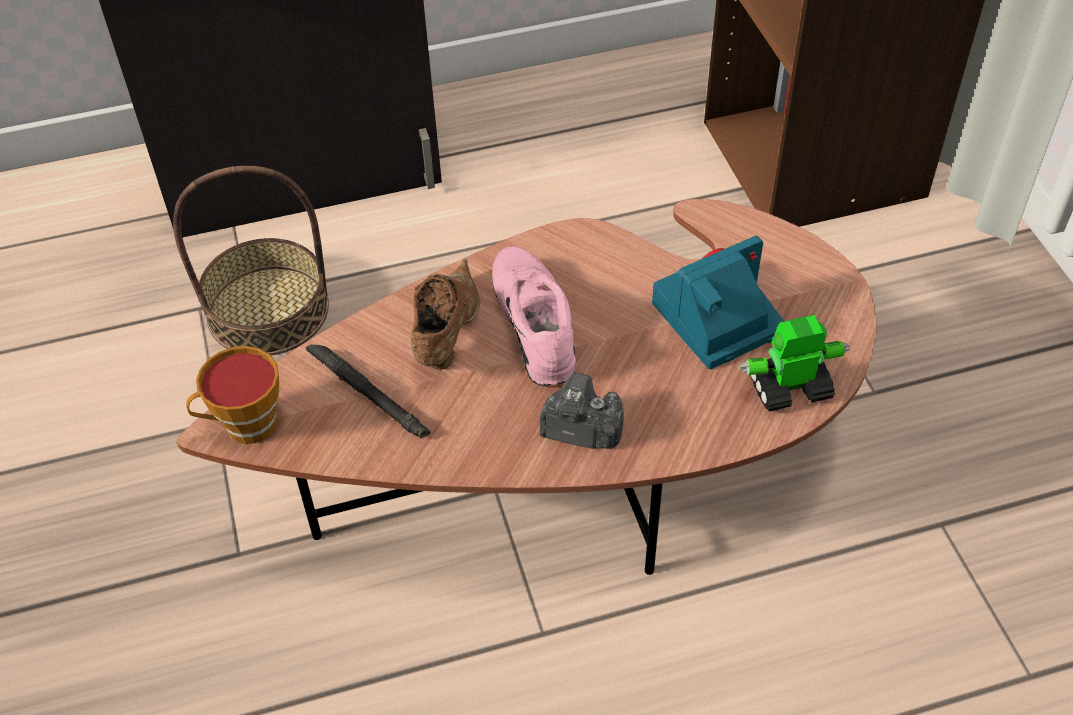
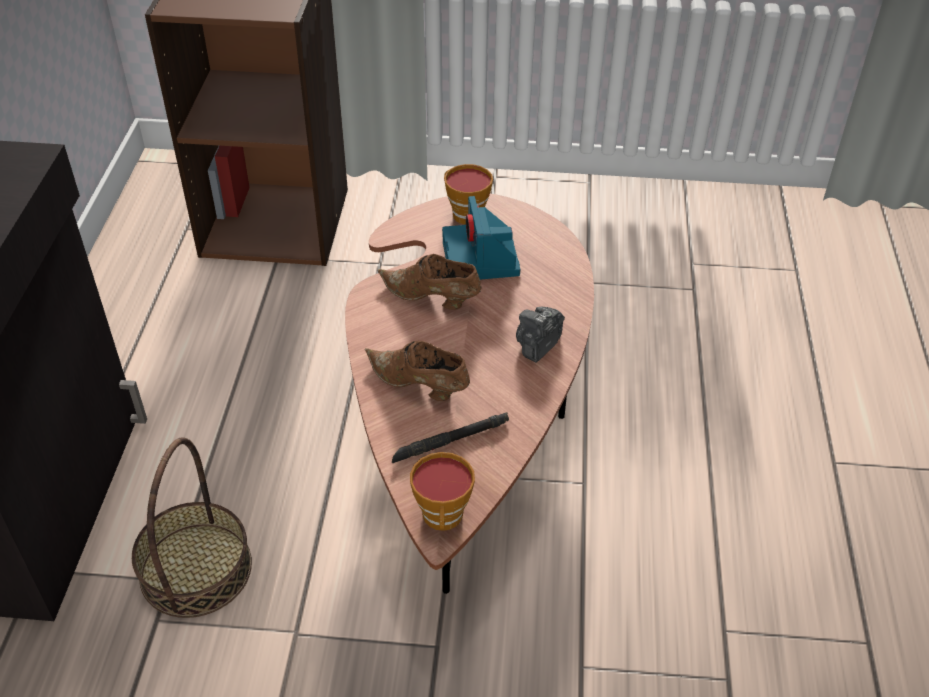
camera: 70 degrees left, 5 degrees down
(536, 323) = (436, 339): pink shoe -> none
(608, 296) = (432, 299): none -> brown shoe
(788, 387) = (551, 250): toy robot -> none
(802, 272) = (464, 213): none -> cup

